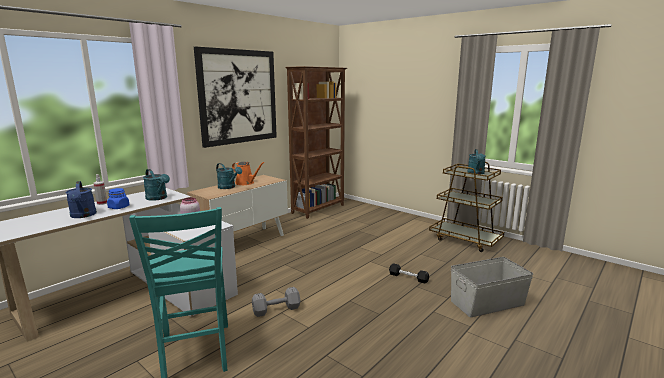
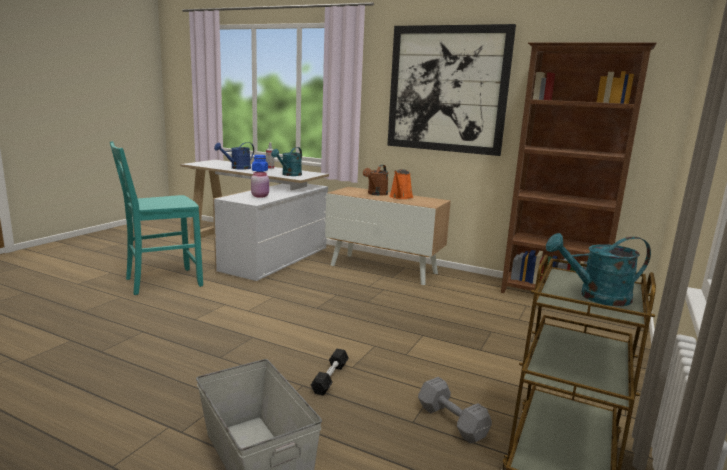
camera: 75 degrees right, 0 degrees up
(228, 187) = (376, 194): turquoise watering can -> brown watering can
(277, 309) = (230, 302): grey dumbbell -> grey dumbbell (452, 423)

